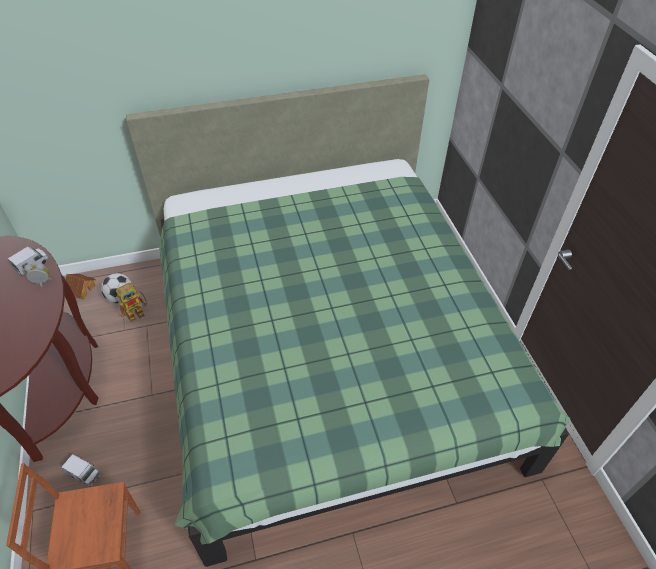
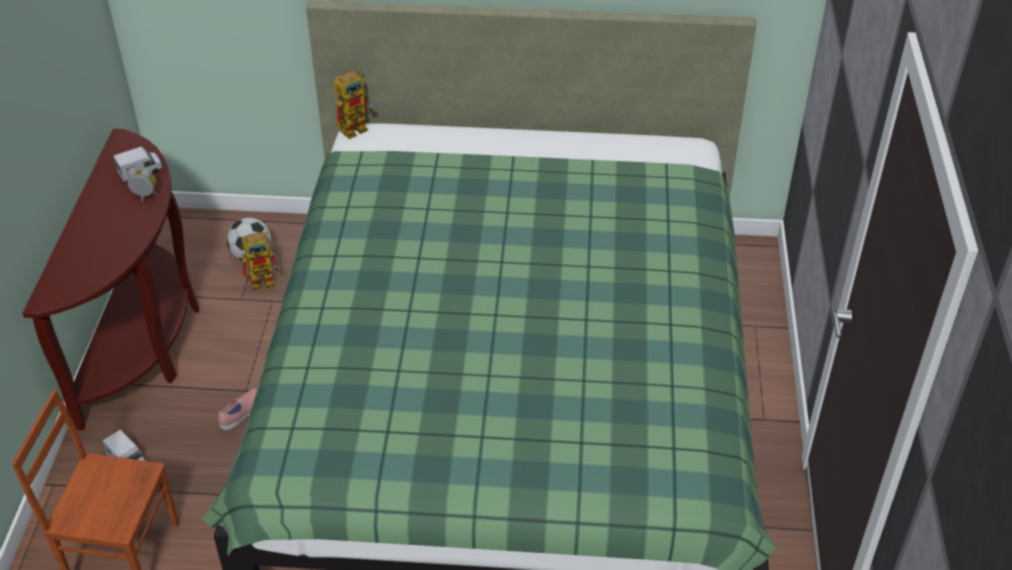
camera: 20 degrees right, 5 degrees down
(81, 289) = (204, 232): toy house -> none
(155, 413) = (242, 414): none -> pink shoe
(178, 197) = (357, 127): none -> toy robot

